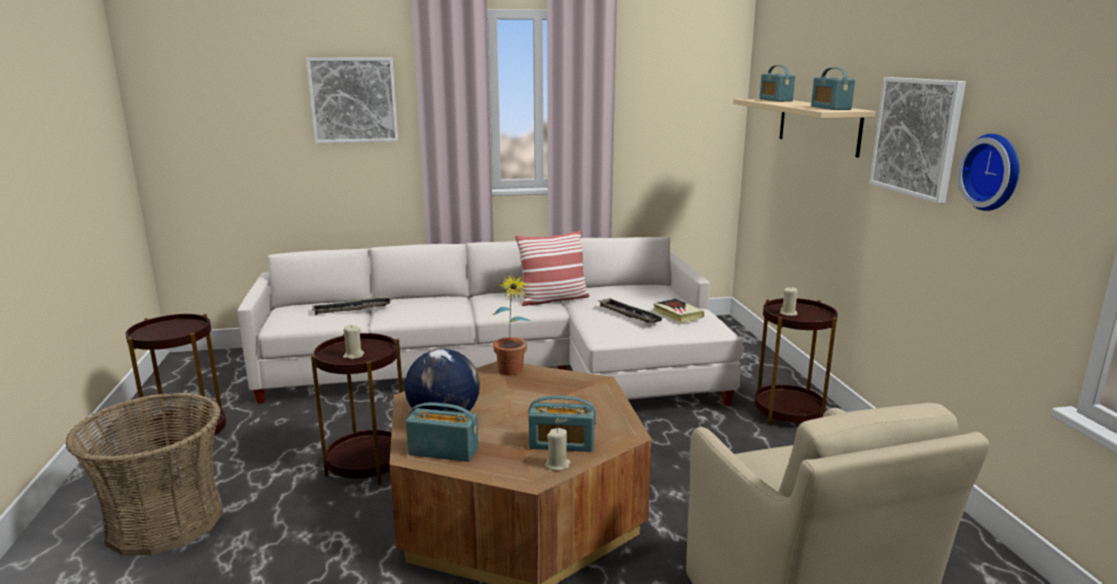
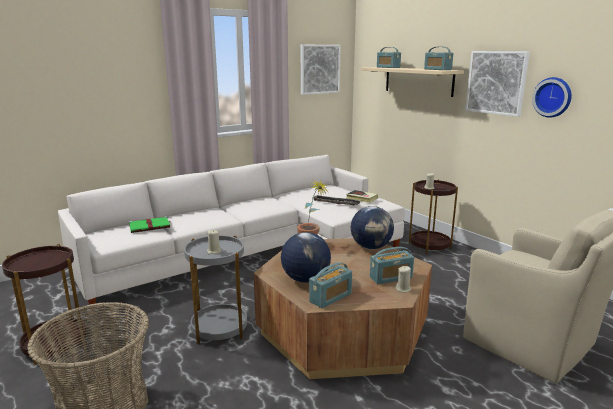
camera: 25 degrees left, 0 degrees up
(352, 309) = (150, 226): tray -> green book
(353, 100) = (116, 73): picture -> picture (319, 69)
(367, 464) = (219, 329): brown side table -> grey side table
(443, 451) = (330, 297): radio -> radio turned 150 degrees clockwise
(553, 299) = (279, 201): pillow -> none
(594, 392) = (371, 247): none -> globe

